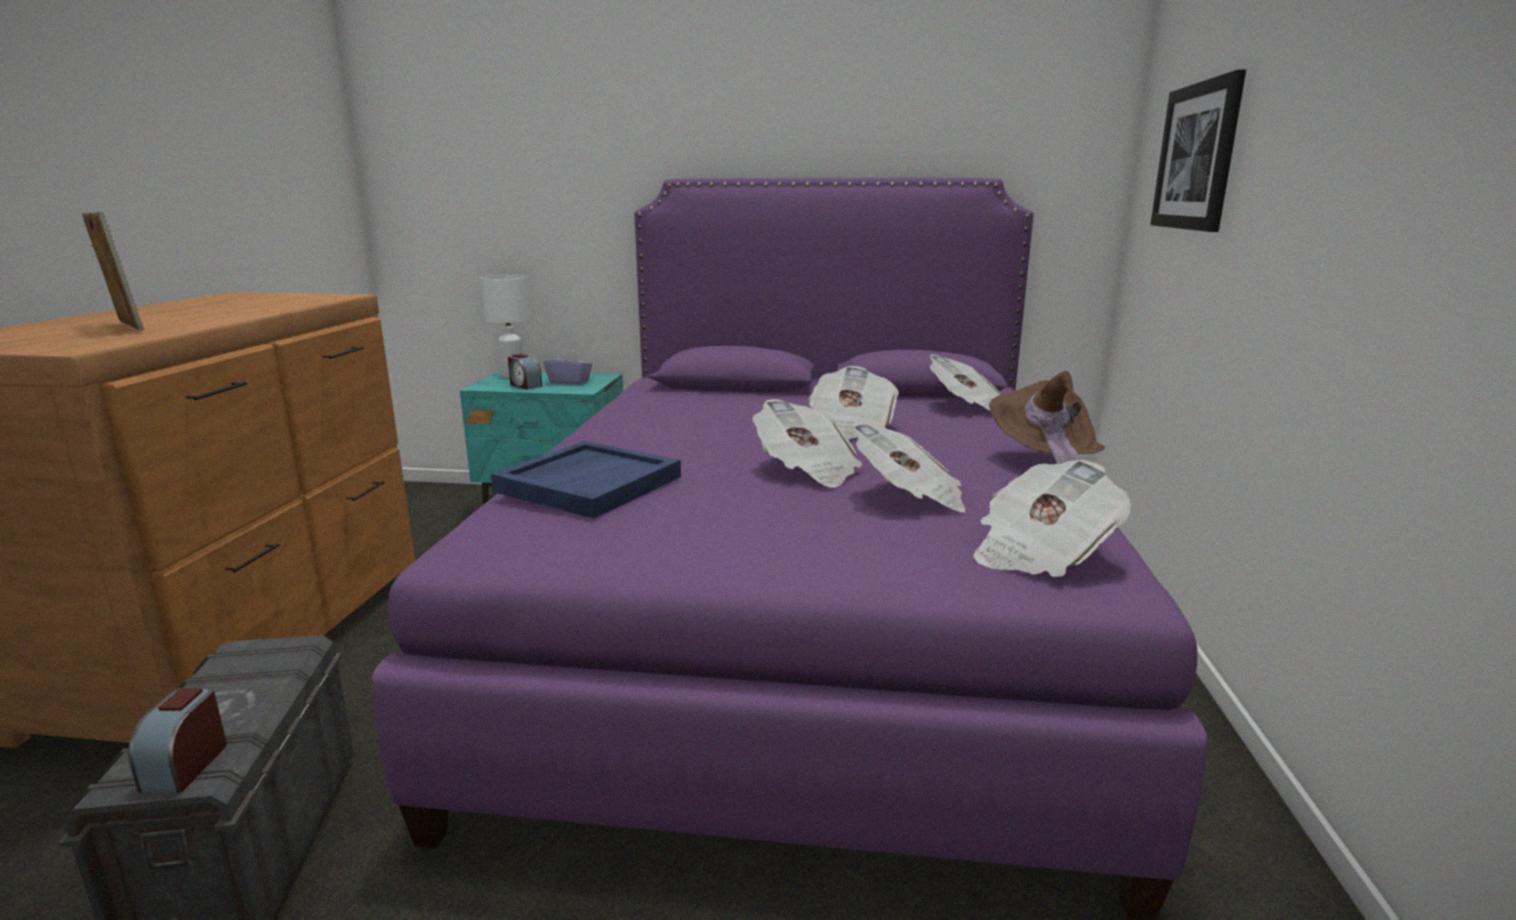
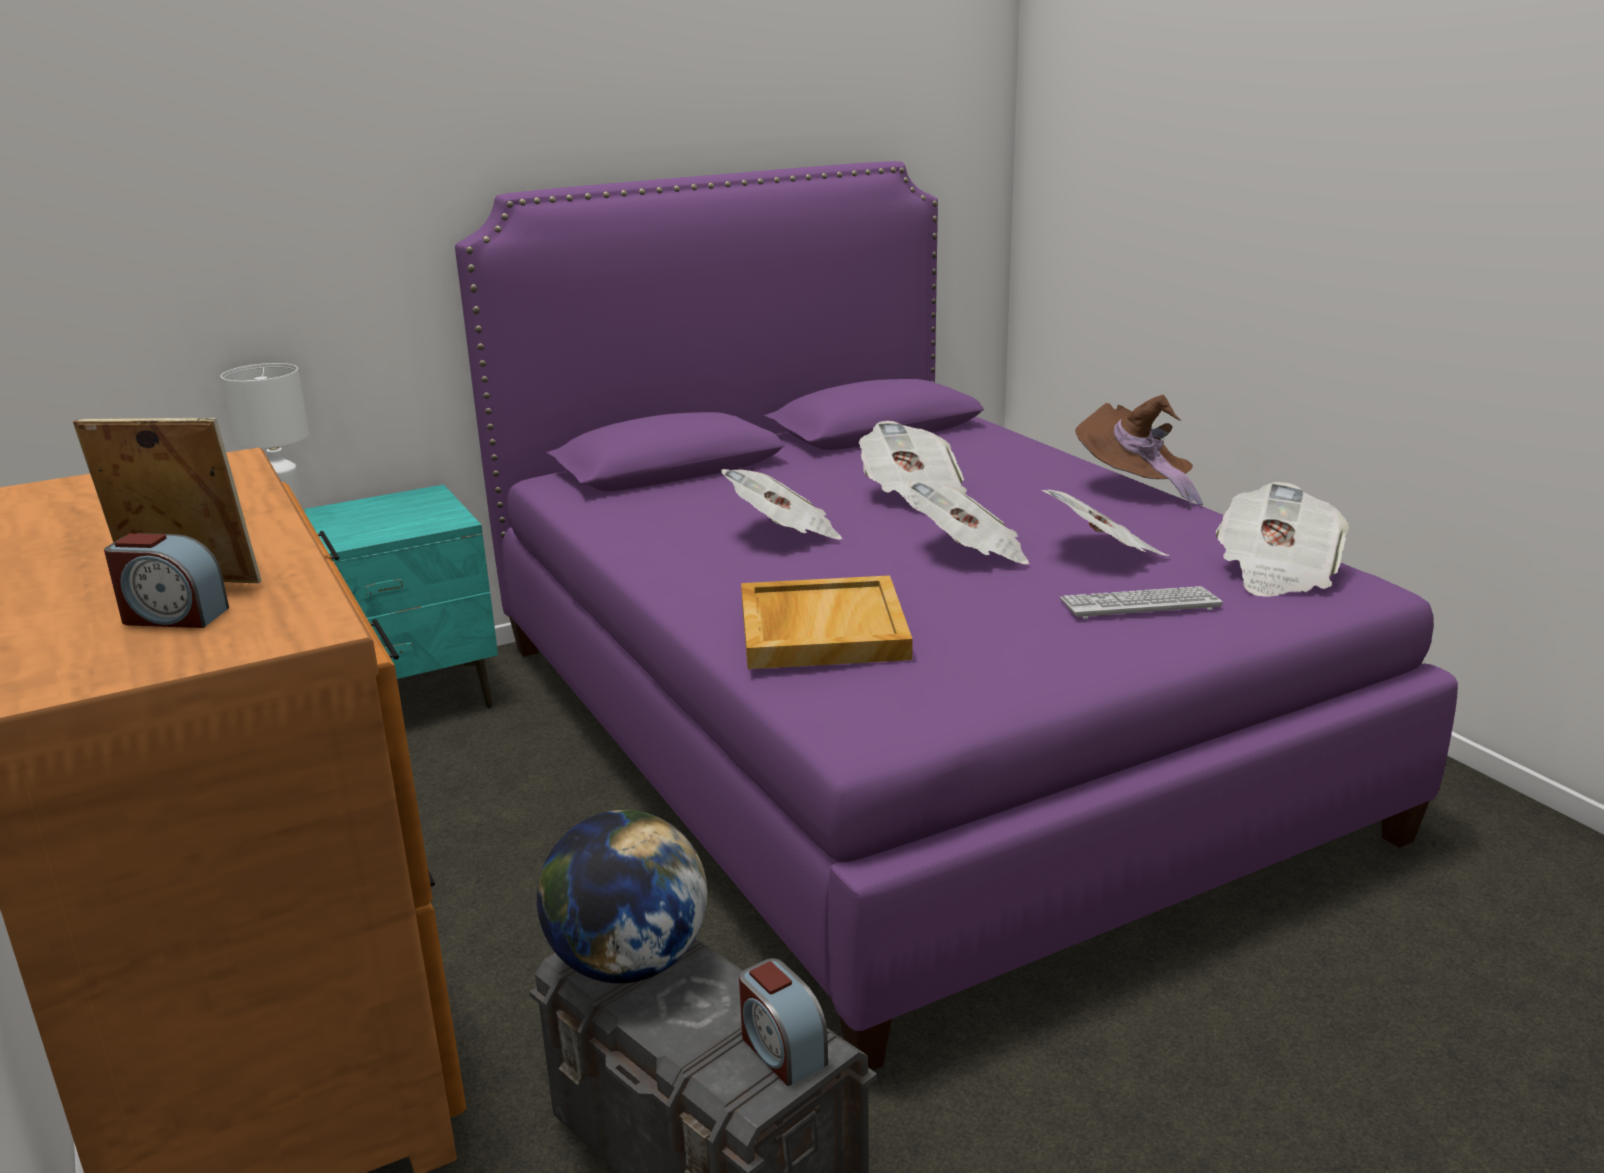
camera: 35 degrees left, 5 degrees up
(245, 665) = (628, 963): none -> globe
(525, 385) = (349, 534): alarm clock -> alarm clock (173, 616)
(569, 381) = (400, 513): purple tissue box -> none
(589, 483) = (821, 629): blue tray -> beige tray
(854, 537) = (1139, 604): none -> keyboard
(968, 407) = (966, 442): newspaper -> newspaper (785, 534)
(1197, 157) = (1146, 145): picture -> none

